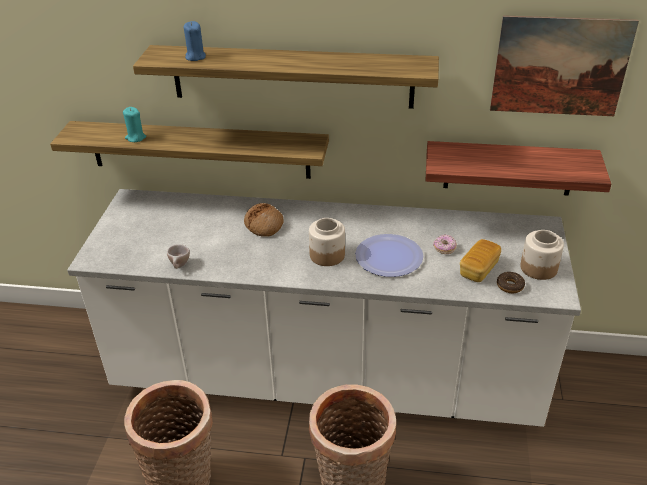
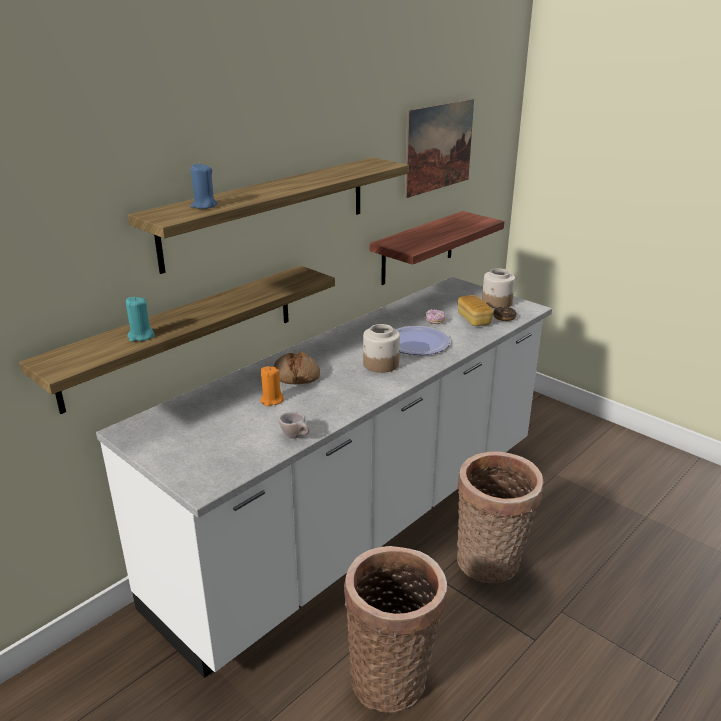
camera: 55 degrees left, 10 degrees down
(218, 232) = (271, 400): none -> orange candle

